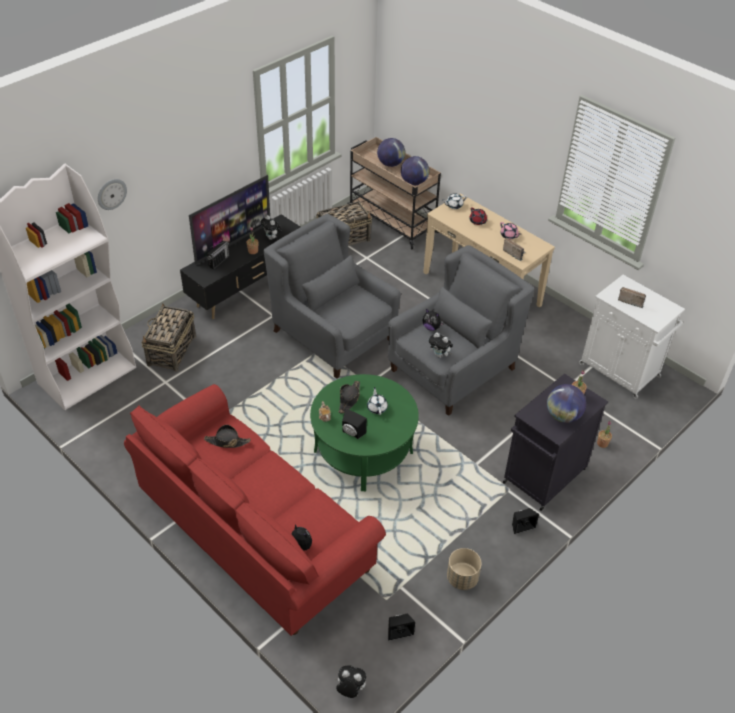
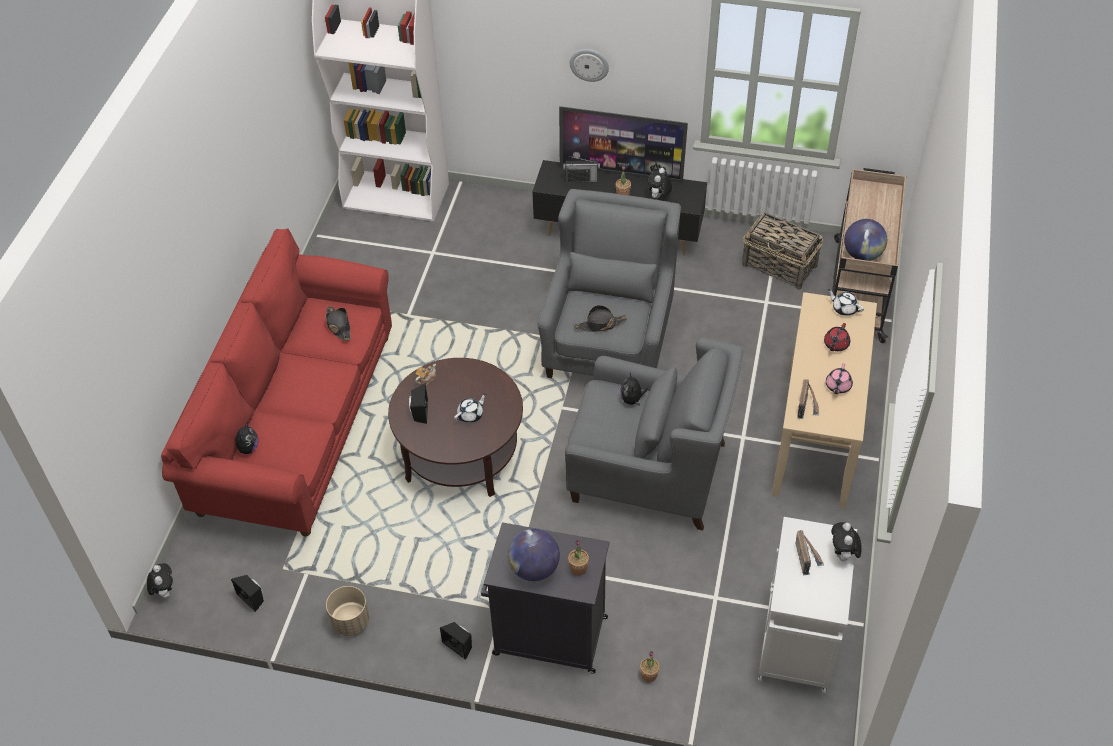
camera: 60 degrees right, 5 degrees up
(111, 194) = (484, 32): wall clock -> wall clock (589, 64)
(171, 351) = (477, 232): basket -> none
(349, 399) = (465, 386): black hat -> black hat (600, 324)
(363, 451) = (460, 453): green coffee table -> brown coffee table
(390, 164) = (876, 217): globe -> none
(440, 355) = (592, 428): plush toy -> plush toy (843, 555)

